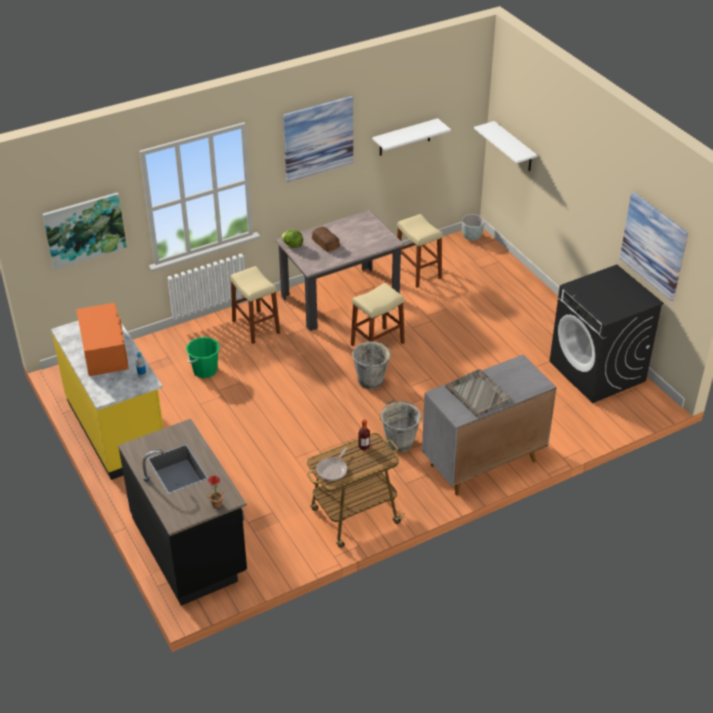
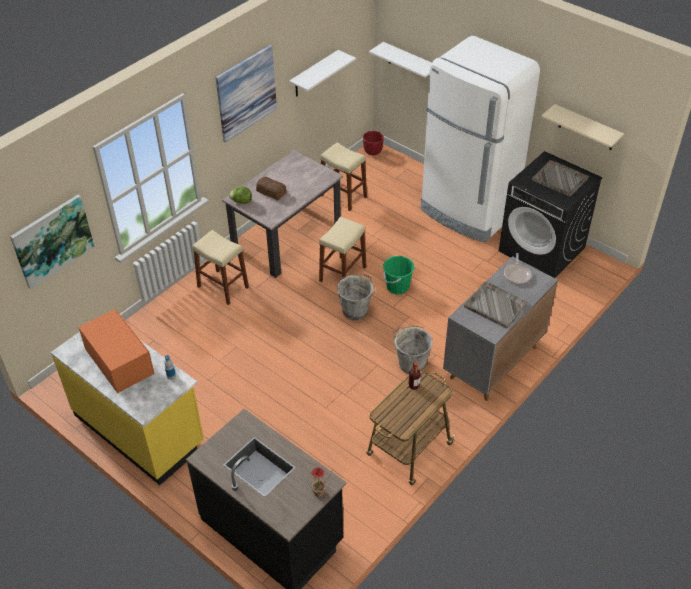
camera: 20 degrees left, 5 degrees up
(205, 370) = (196, 344): green bucket -> green bucket (397, 287)
(333, 470) = (398, 418): frying pan -> frying pan (517, 274)
(472, 237) = (373, 152): grey planter -> red planter
(538, 317) = (468, 212): none -> white fridge
(616, 295) = (560, 179): none -> grey tray
(653, 245) = (586, 128): picture -> beige shelf

